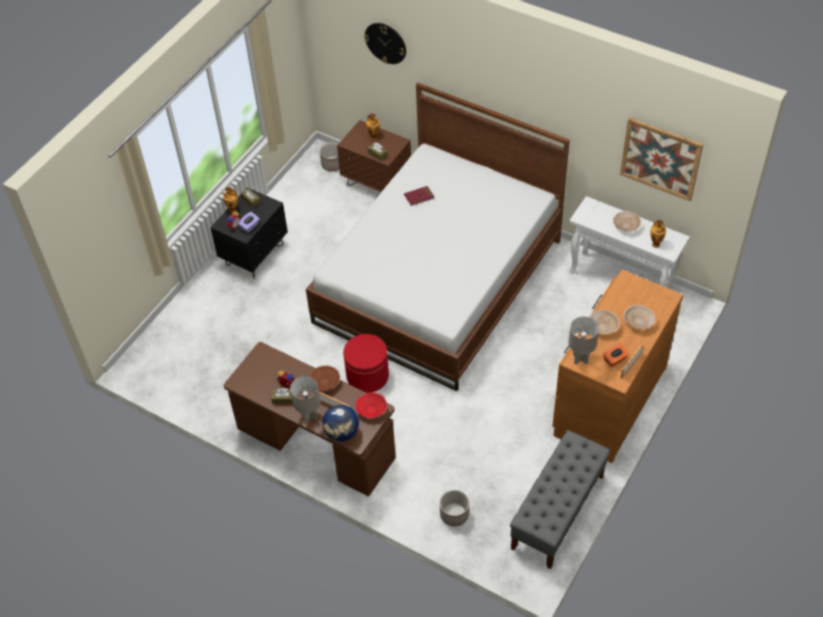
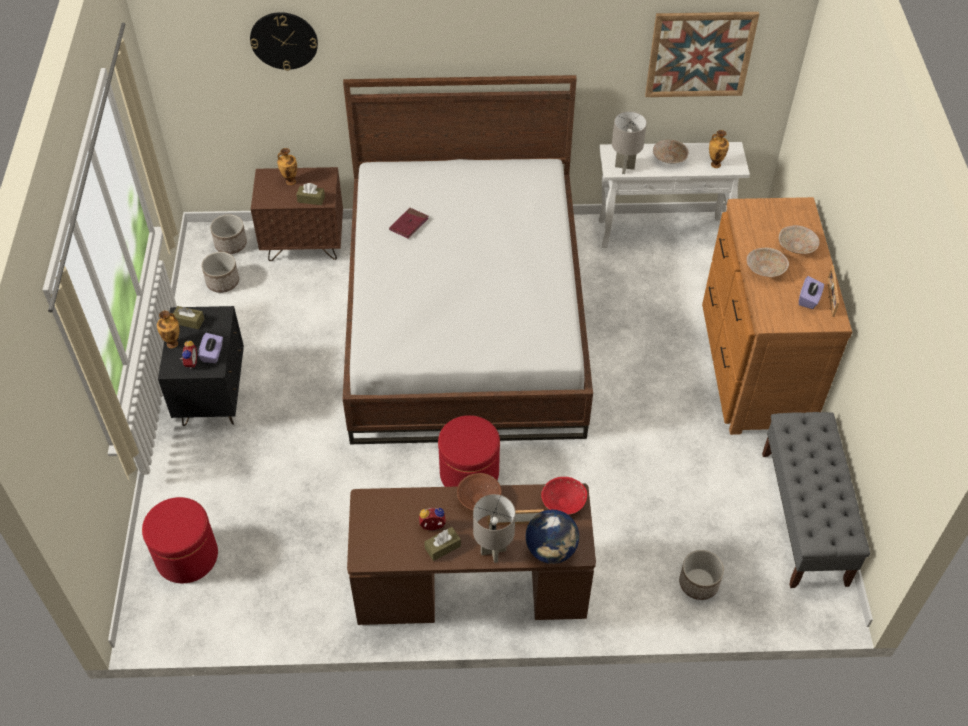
camera: 35 degrees left, 0 degrees up
(176, 342) = (187, 556): none -> red ottoman
(310, 186) = (222, 282): none -> planter
(580, 359) = (773, 316): grey table lamp -> grey table lamp (625, 167)
(615, 359) = (809, 299): orange tissue box -> purple tissue box

